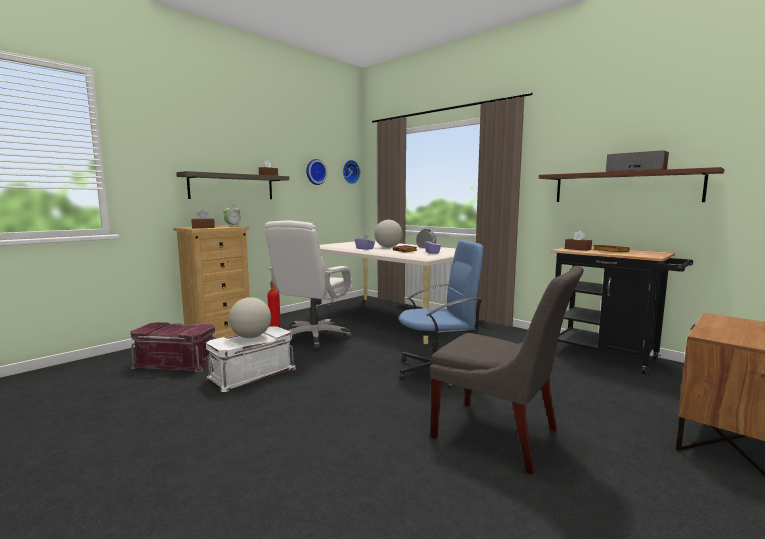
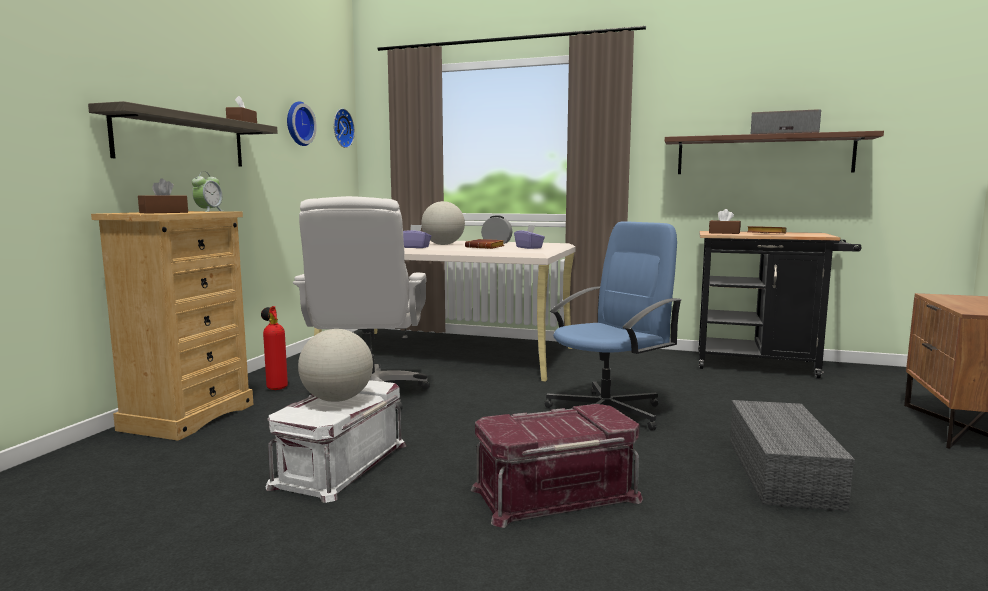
camera: 25 degrees left, 0 degrees up
(177, 362) = (163, 472): red storage box -> red storage box (554, 493)
(500, 436) = (784, 473): grey chair -> grey storage box

